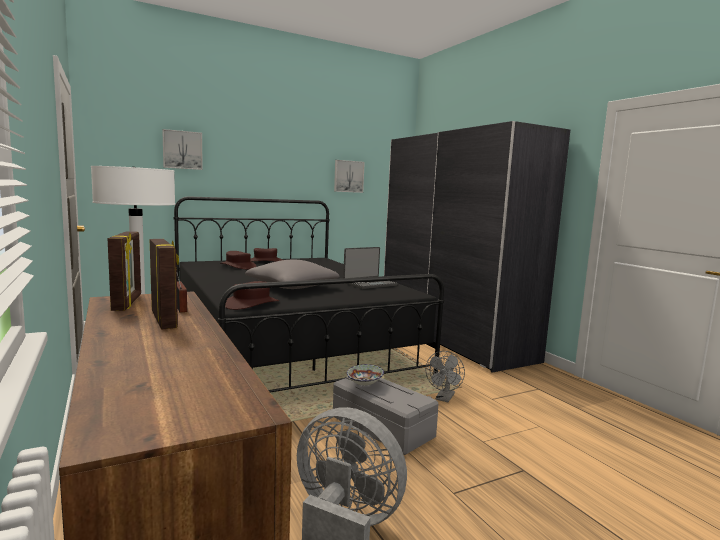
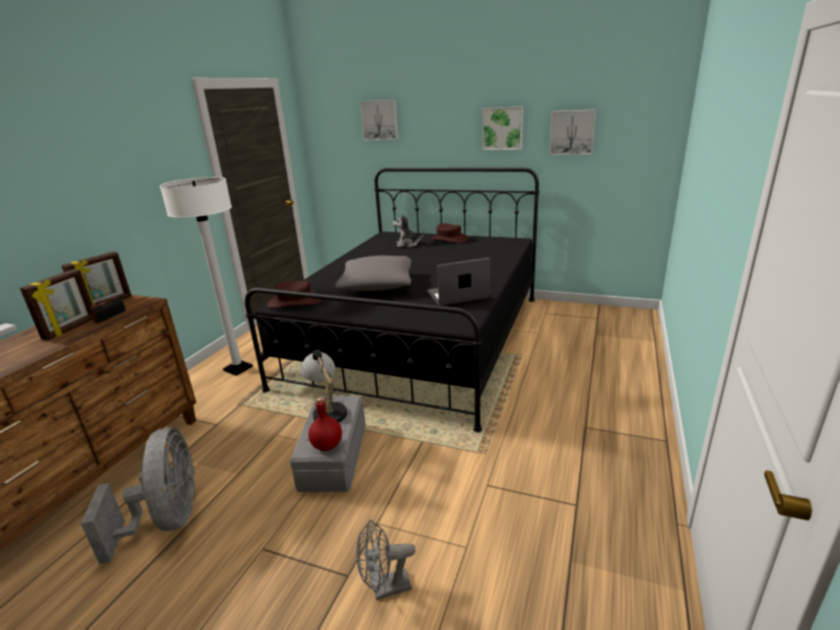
camera: 50 degrees right, 15 degrees up
(238, 266) = (408, 244): brown hat -> plush toy
(299, 169) = (502, 128): none -> picture
(365, 384) = (327, 410): bowl -> table lamp
(369, 284) = (458, 296): laptop -> laptop turned 150 degrees clockwise
(414, 399) = (326, 446): none -> red bottle
(444, 398) = (439, 457): grey fan -> grey fan (385, 588)
(451, 337) = (619, 381): grey wardrobe -> none

